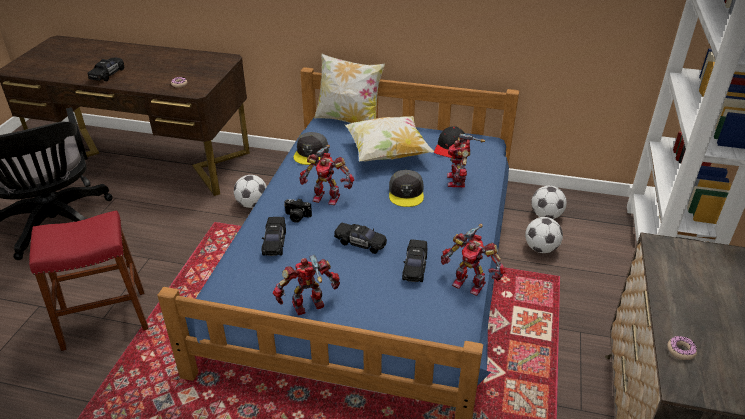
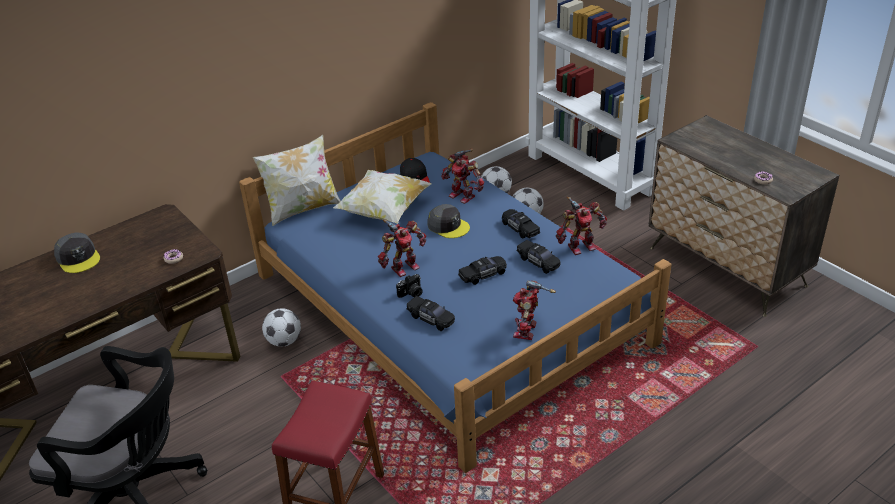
camera: 50 degrees left, 0 degrees up
(108, 75) = (77, 299): black toy car -> black toy car (520, 229)
(311, 153) = (329, 249): grey cap -> grey cap (78, 258)

